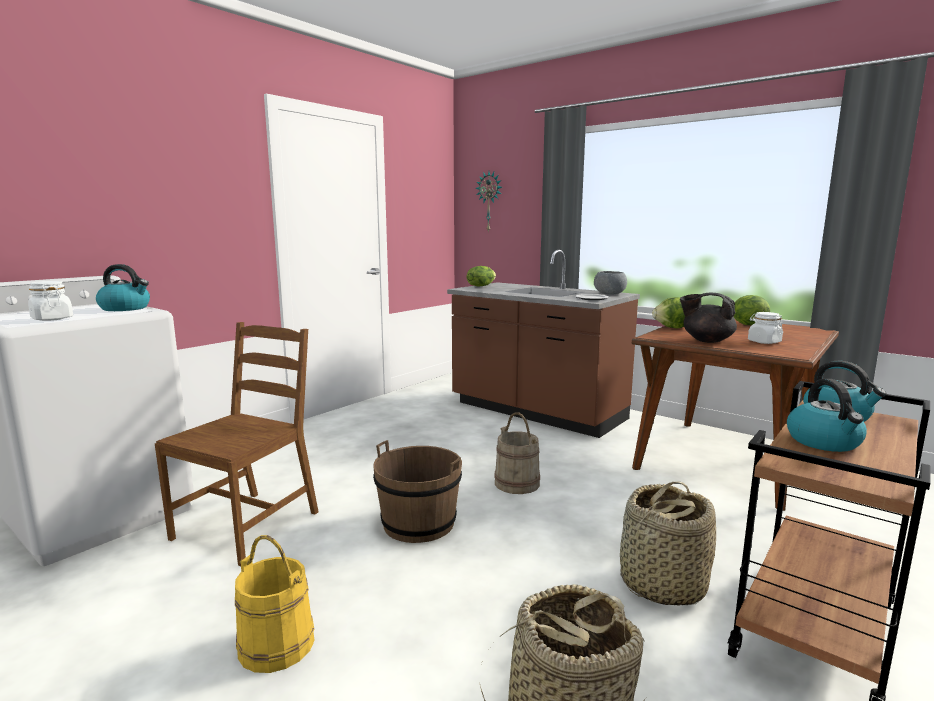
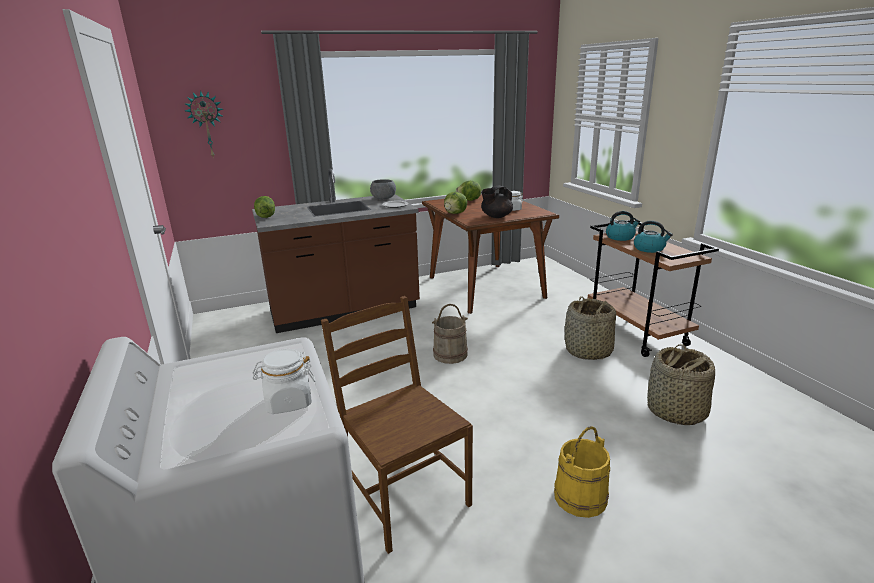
camera: 60 degrees left, 10 degrees up
(126, 308) = (254, 359): kettle -> none
(419, 523) = (472, 407): brown bucket -> none

